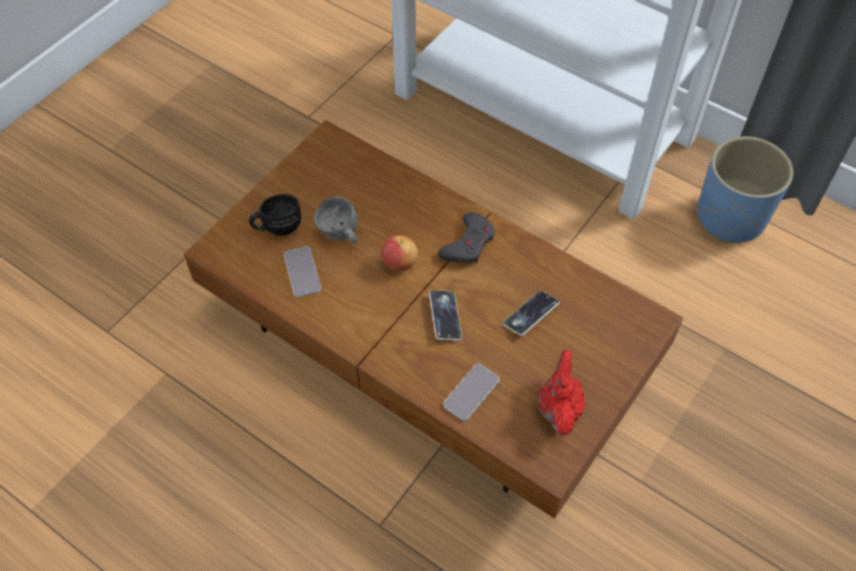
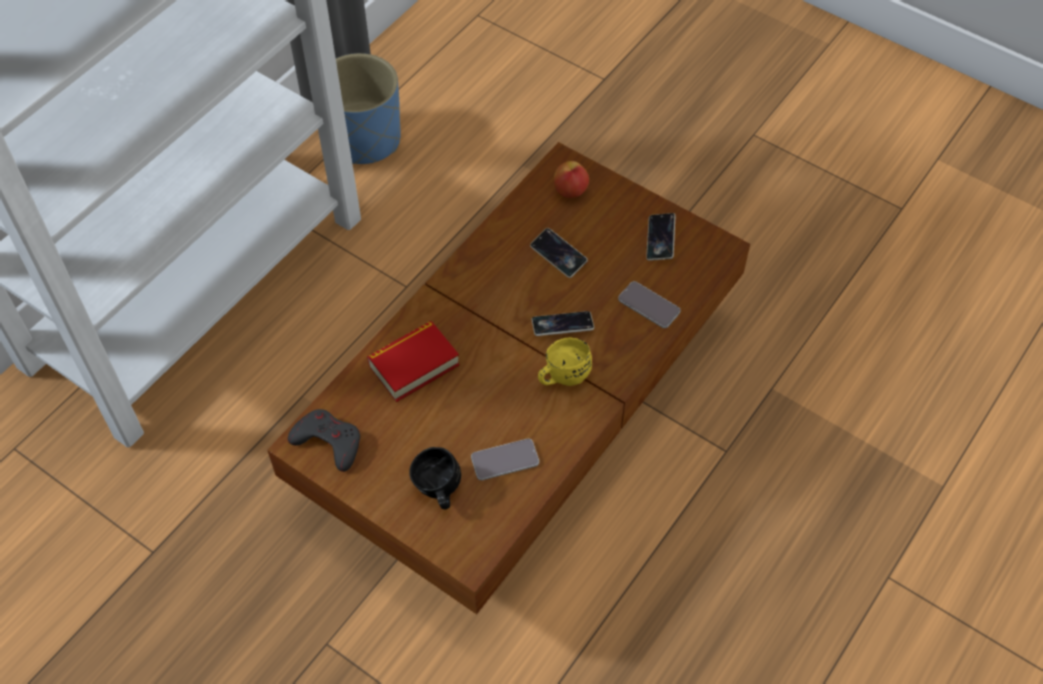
camera: 90 degrees left, 0 degrees up
(340, 235) = (453, 425): grey mug -> none
(389, 316) = (562, 375): none -> yellow mug
(399, 263) = (492, 367): apple -> apple (570, 191)
(402, 206) = (414, 365): none -> book
(468, 243) = (468, 304): grey game controller -> grey game controller (328, 442)
(558, 407) = (660, 239): red teapot -> phone

